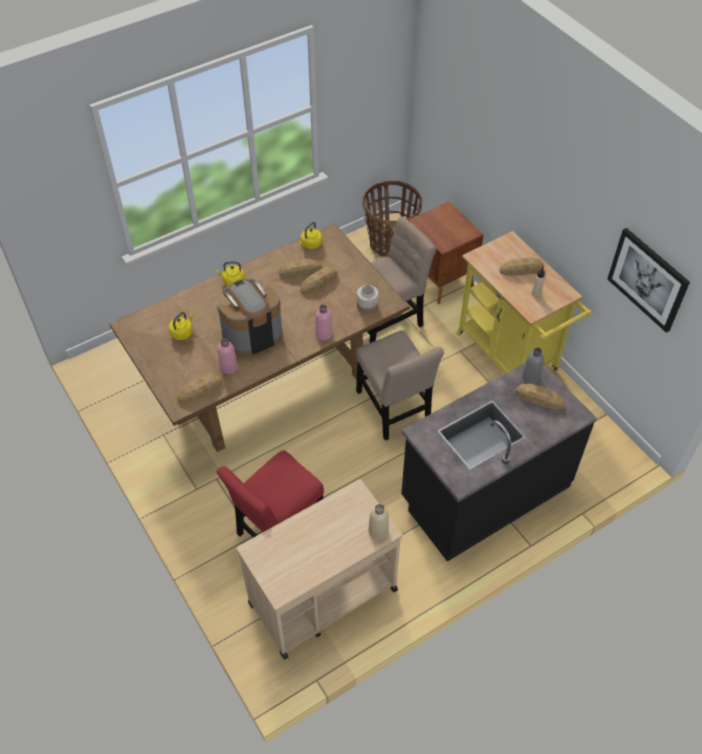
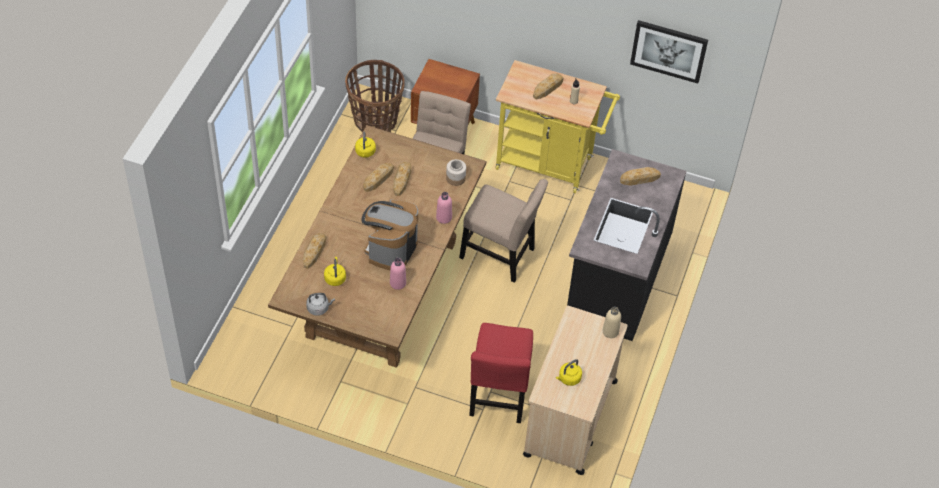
camera: 40 degrees left, 0 degrees up
(144, 350) = (319, 308): none -> grey kettle
(200, 391) = (394, 312): bread -> bread (314, 252)
(232, 281) = (333, 216): yellow kettle -> yellow kettle (568, 379)
(531, 377) = (621, 166): grey bottle -> none

